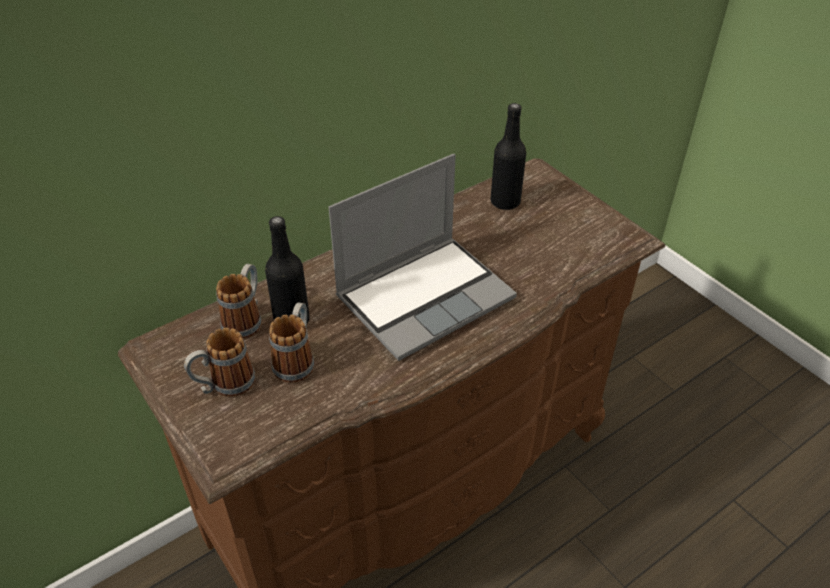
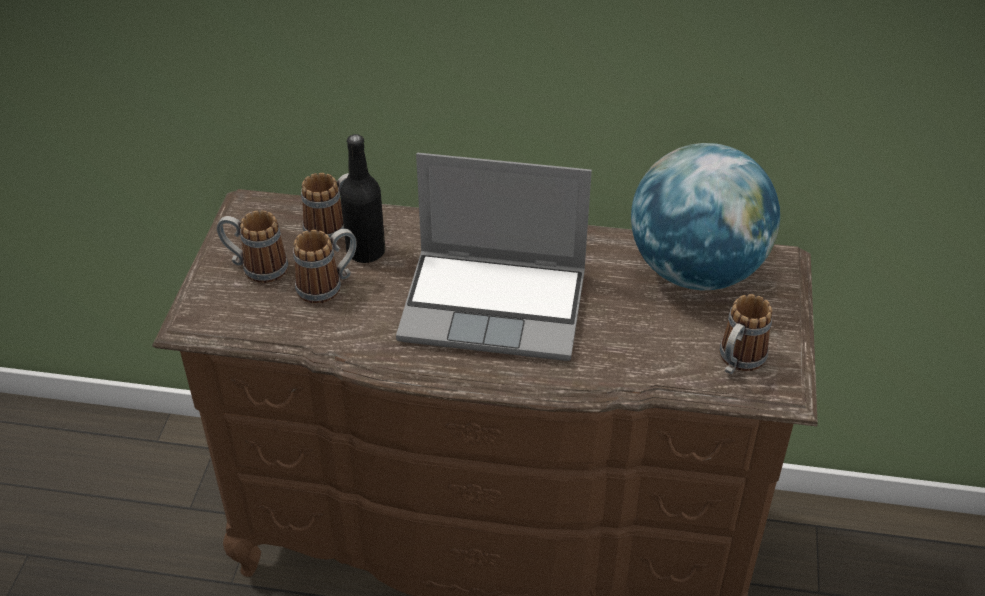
camera: 45 degrees right, 0 degrees up
(505, 202) = (696, 270): black bottle -> globe
(594, 237) = (737, 362): none -> mug

